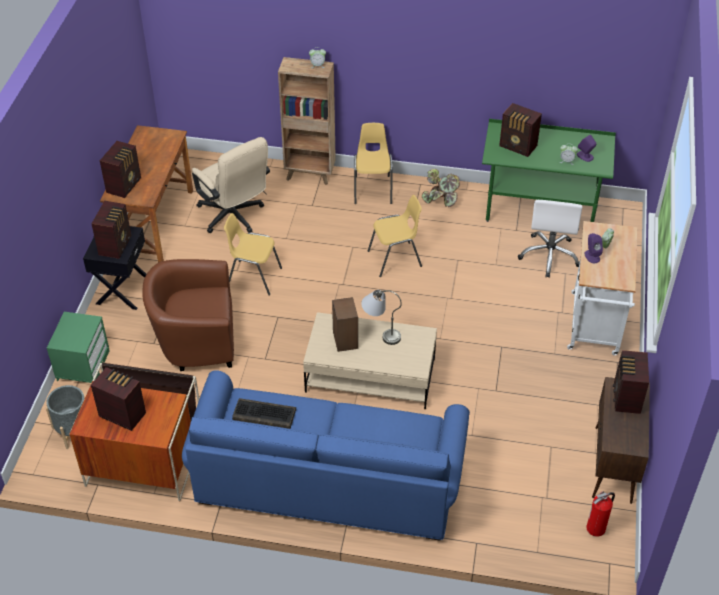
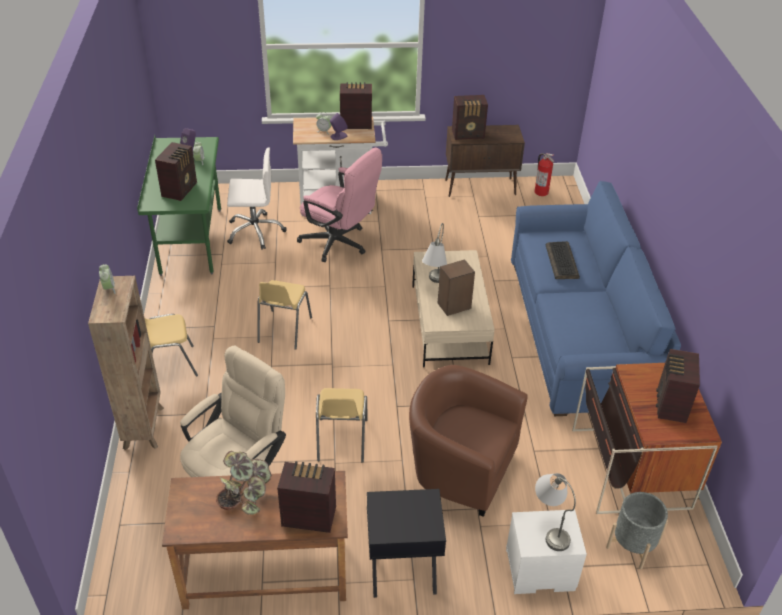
camera: 105 degrees left, 5 degrees down
(78, 334) = (550, 527): none -> grey table lamp
(83, 365) = (539, 571): green nightstand -> white nightstand
(116, 245) = (409, 510): radio -> radio (355, 124)
(195, 342) = (459, 469): brown armchair -> brown armchair turned 135 degrees clockwise
(263, 414) = (583, 331): keyboard -> keyboard (562, 262)
(395, 259) = (284, 330): yellow chair -> yellow chair turned 135 degrees counterclockwise
(441, 199) = (180, 309): potted plant -> potted plant (245, 494)
(516, 315) = (339, 244): none -> pink office chair

